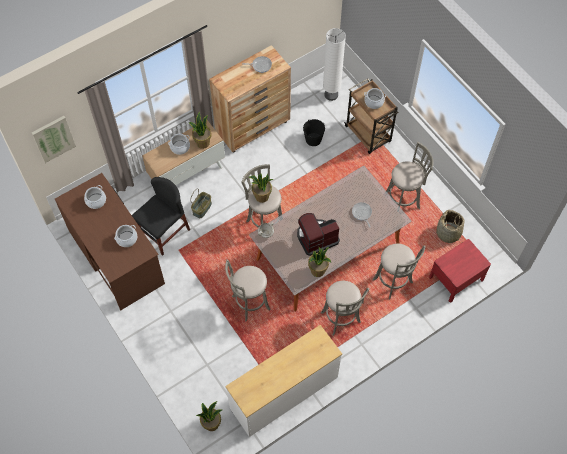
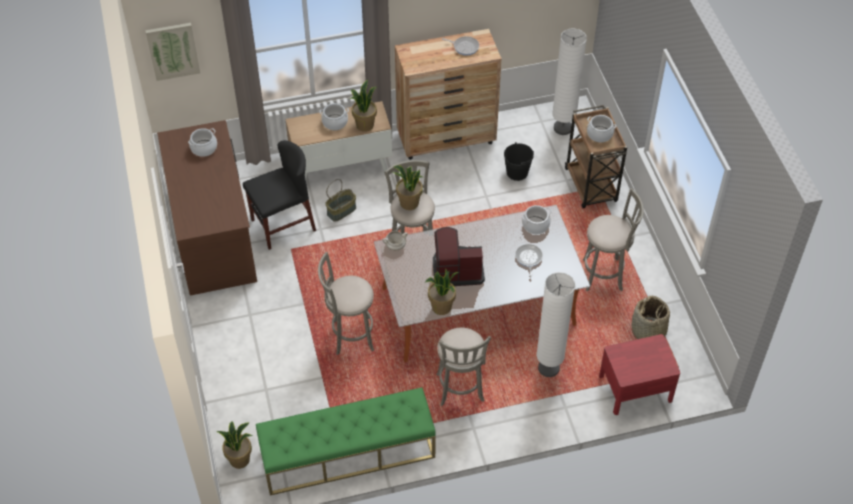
camera: 20 degrees right, 10 degrees down
(127, 239) = (220, 199): cooking pot -> cooking pot (535, 225)
(284, 393) = (347, 454): white dresser -> green bench
(394, 283) = (548, 368): grey stool -> white floor lamp

